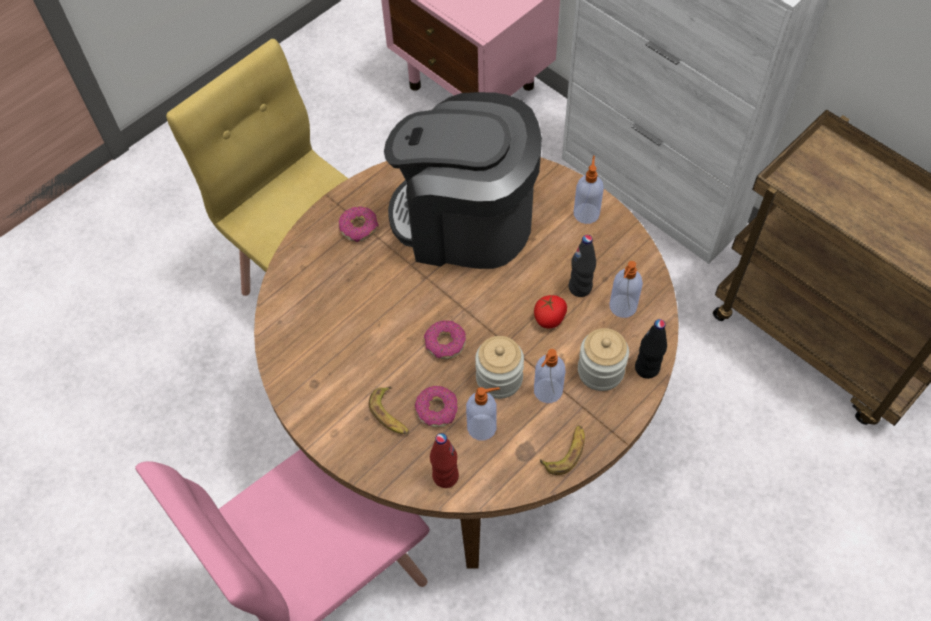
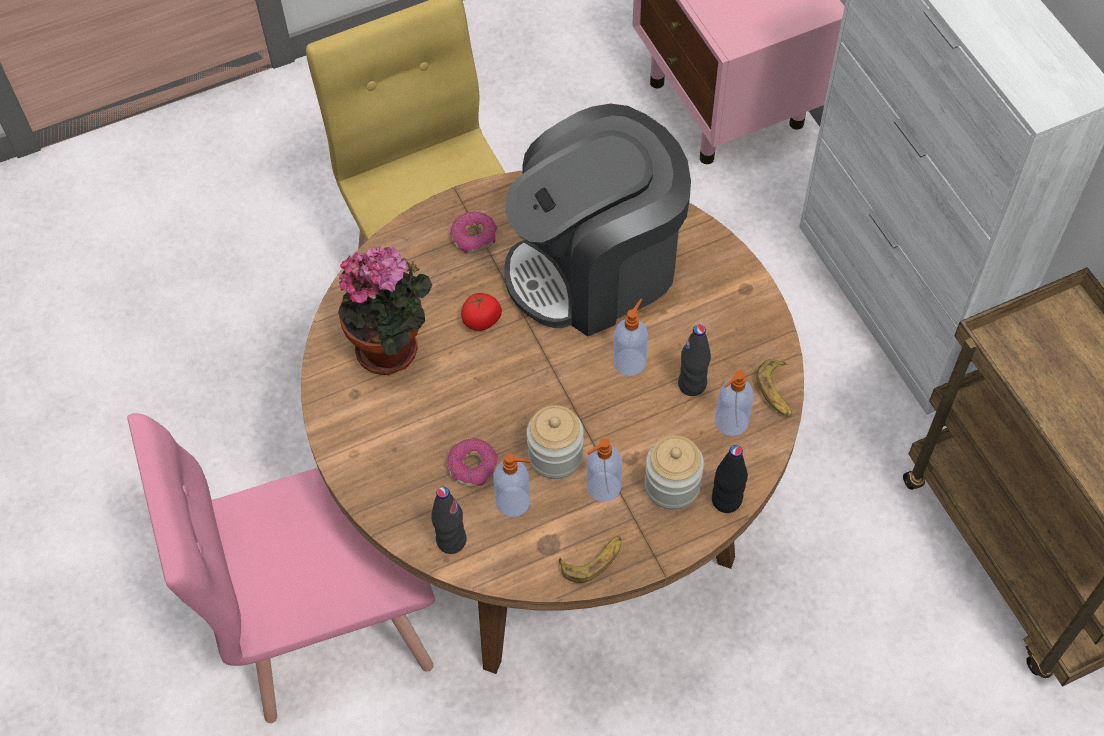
camera: 20 degrees right, 0 degrees up
(331, 337) = (393, 349): none -> potted plant
(390, 414) = (421, 455): banana -> banana (776, 392)
(445, 343) = (513, 397): donut -> none
(445, 476) = (451, 540): red bottle -> black bottle
(465, 221) = (595, 267): coffee machine -> coffee machine turned 60 degrees counterclockwise
(550, 318) = (642, 408): tomato -> tomato (482, 320)
(586, 212) = (739, 301): soap dispenser -> soap dispenser (630, 361)

